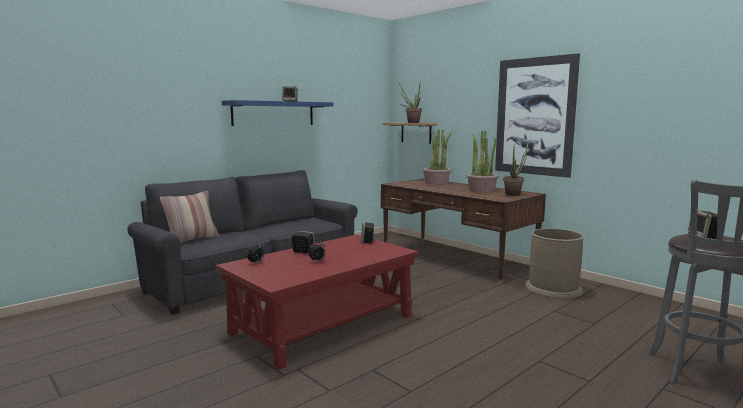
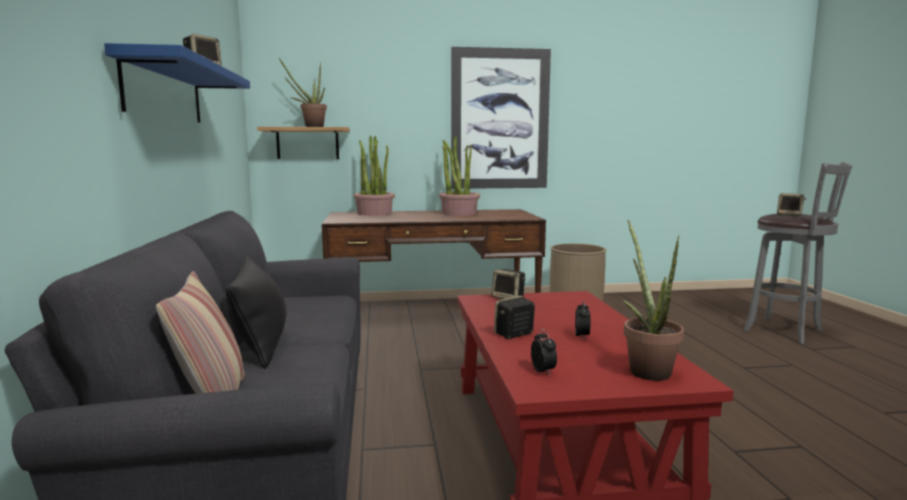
camera: 55 degrees left, 0 degrees up
(254, 230) = (260, 341): none -> black pillow
(514, 194) = (507, 212): potted plant -> potted plant (646, 369)

